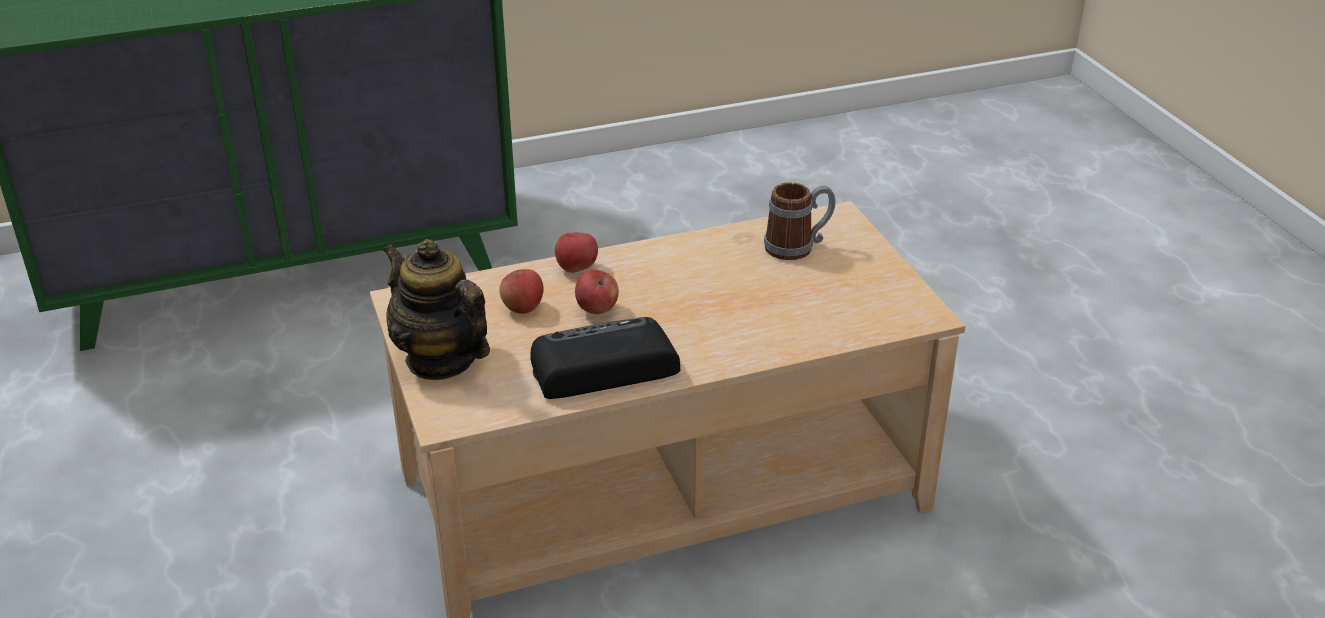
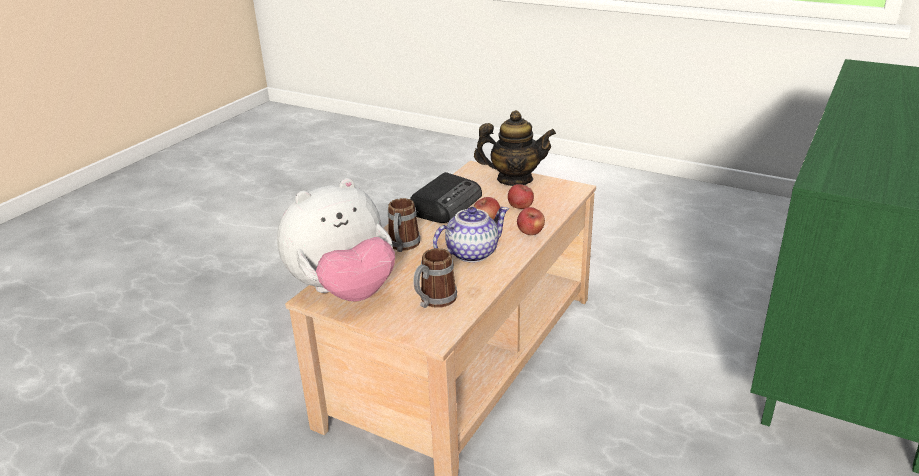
camera: 140 degrees right, 5 degrees down
(680, 278) = (472, 253): none -> teapot
(748, 329) = (402, 246): none -> mug
(883, 305) = (344, 291): none -> plush toy

